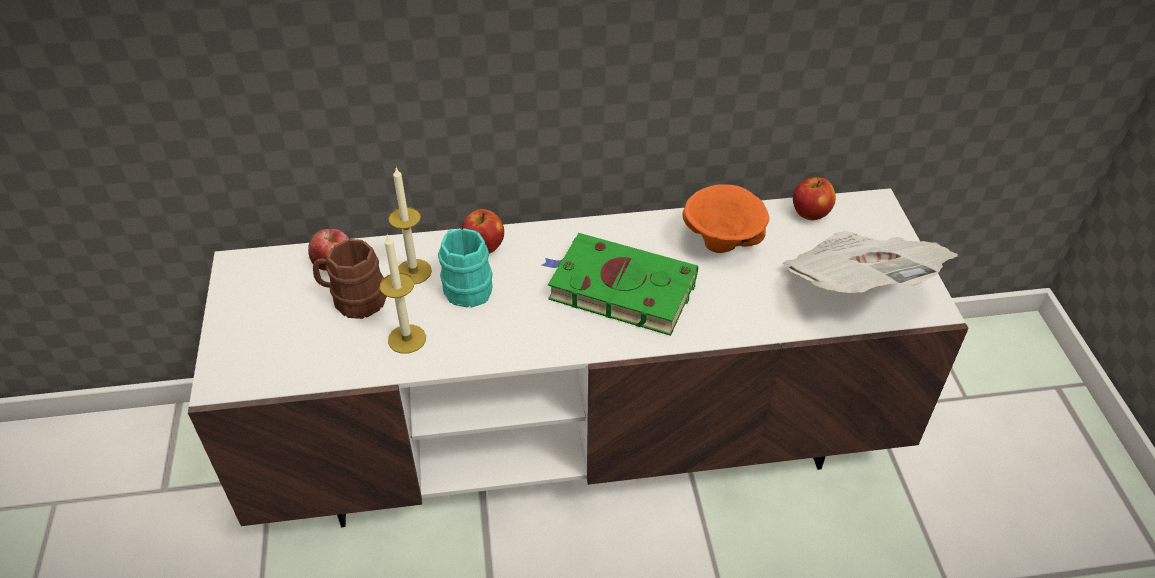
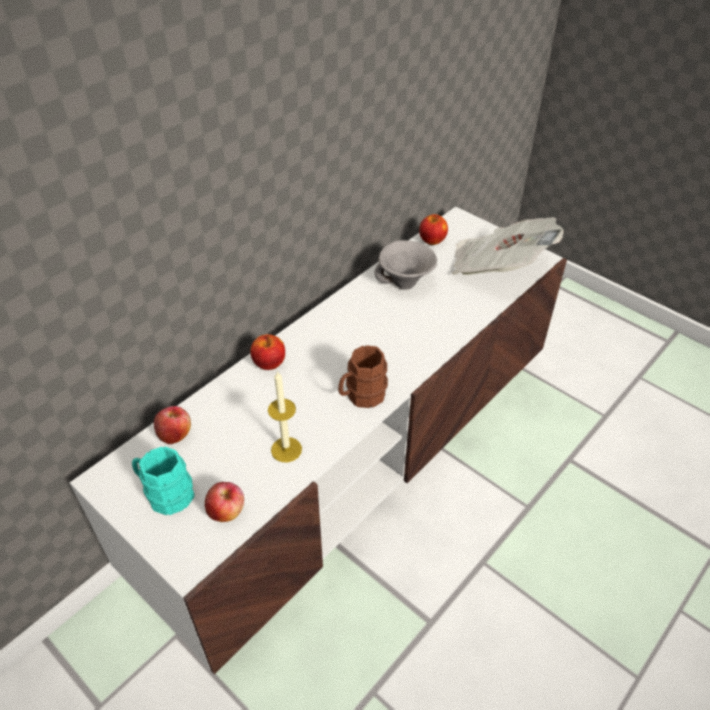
camera: 40 degrees left, 0 degrees up
(297, 359) = (226, 511): none -> apple
(353, 300) = (220, 449): brown mug -> brown mug (361, 396)
(413, 271) = (240, 406): candle -> none
(465, 285) = (284, 393): turquoise mug -> turquoise mug (165, 494)
(618, 289) = (379, 340): green book -> none
(719, 244) = (405, 283): orange bowl -> grey bowl

